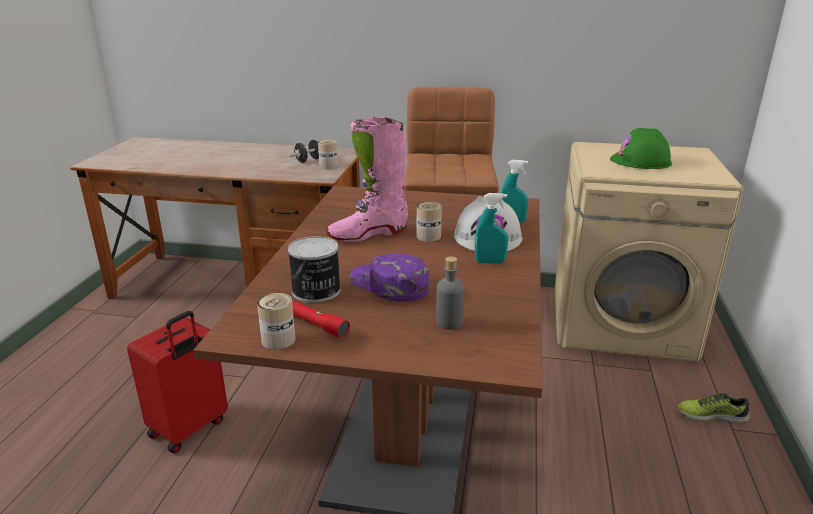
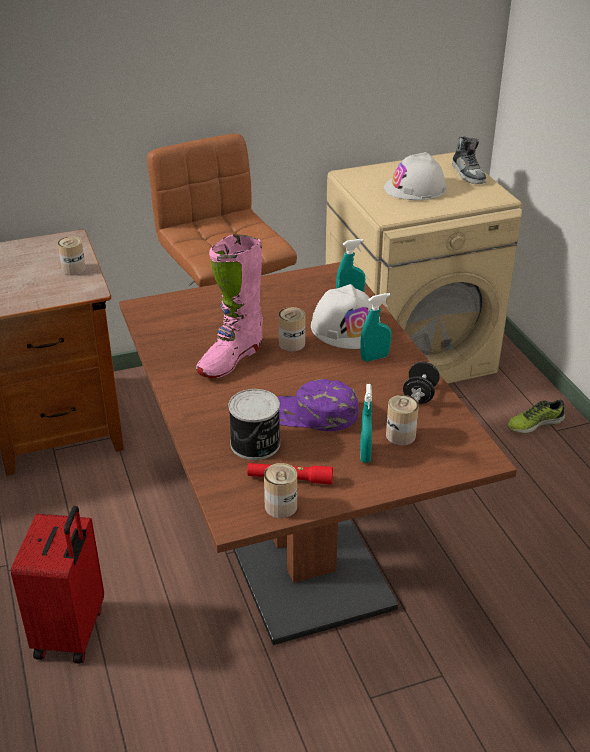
camera: 30 degrees left, 10 degrees up
(308, 160) = (39, 267): black dumbbell -> black dumbbell (420, 395)
(399, 326) = (365, 454): none -> turquoise spray bottle
(449, 322) = (400, 435): grey bottle -> can
(640, 161) = (415, 188): green hard hat -> white hard hat
(703, 161) = (468, 174): none -> shoe

